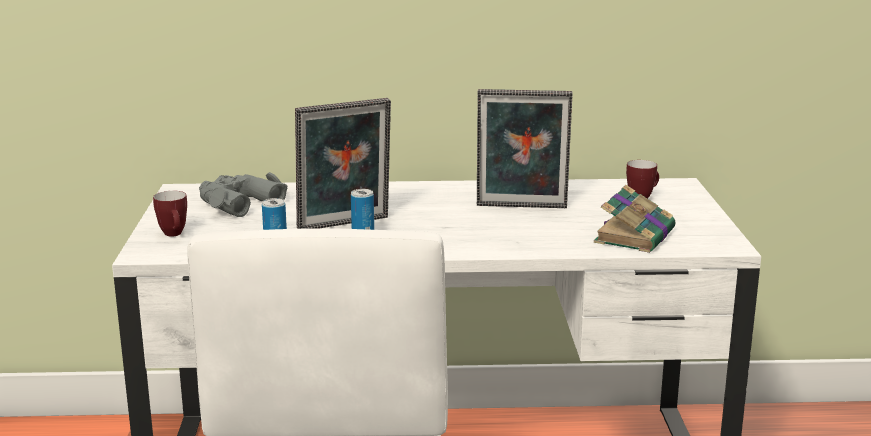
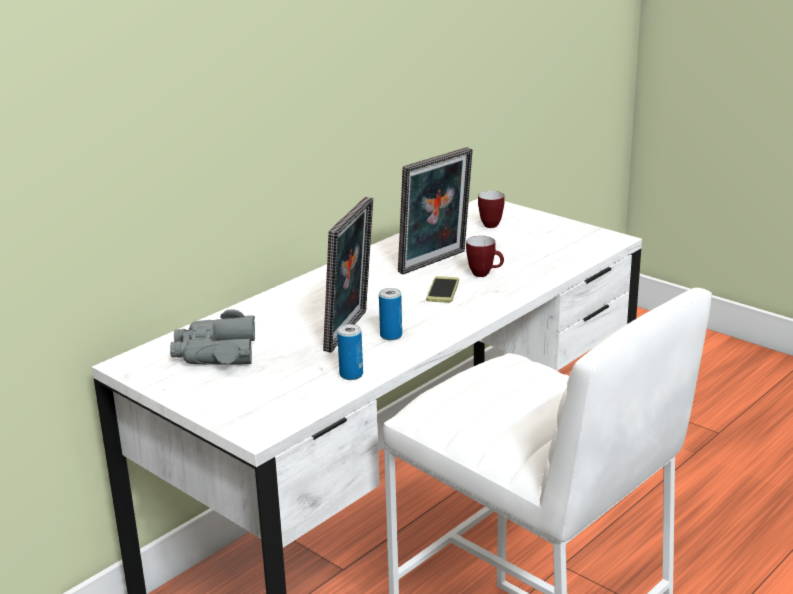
camera: 45 degrees left, 5 degrees up
(174, 235) = (238, 404): mug -> mug (484, 274)
(477, 226) = (442, 290): none -> phone
(635, 235) = (550, 254): book -> none

